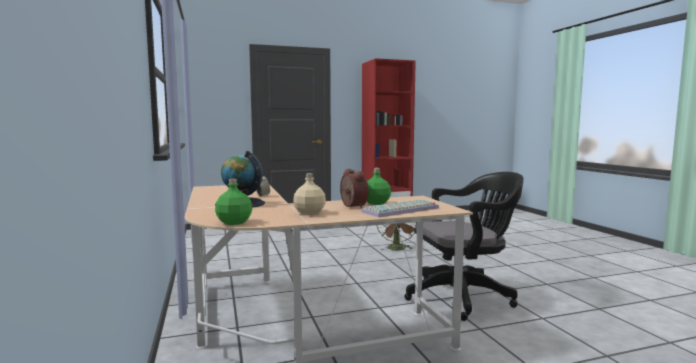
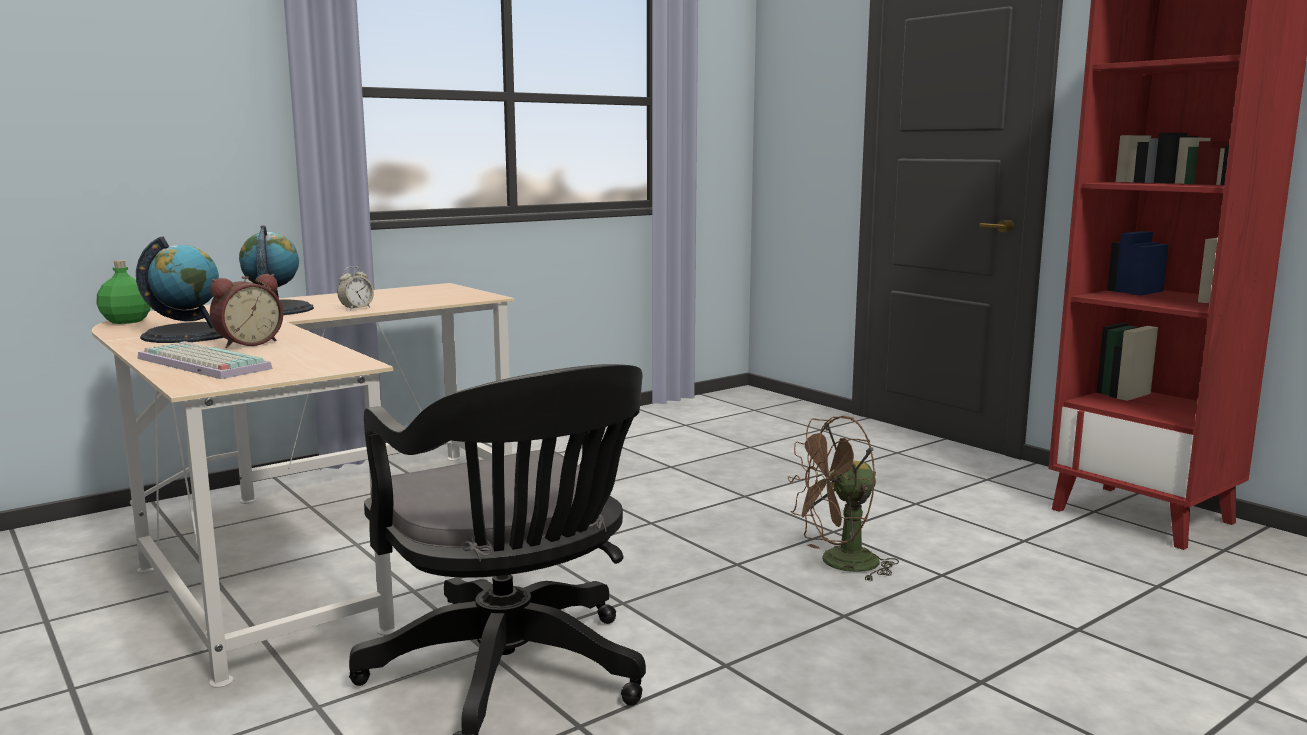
camera: 70 degrees right, 5 degrees up
(309, 212) = (190, 334): beige bottle -> globe
(376, 203) = (280, 350): green bottle -> none

